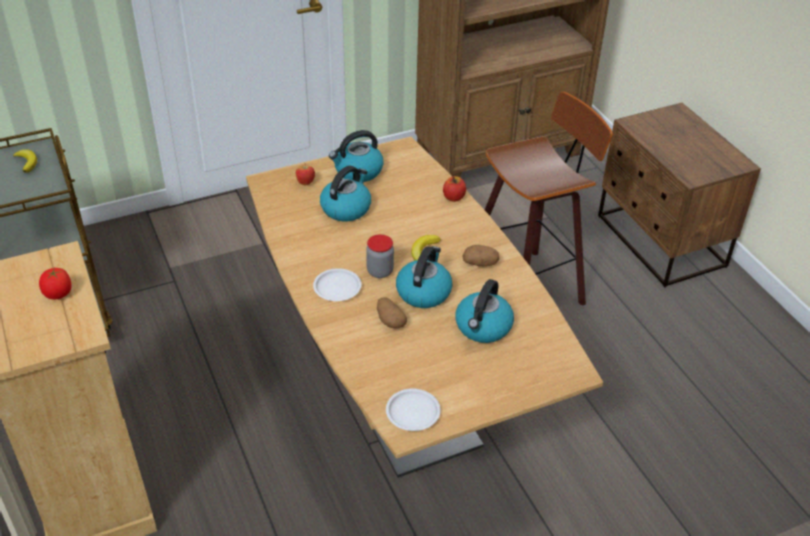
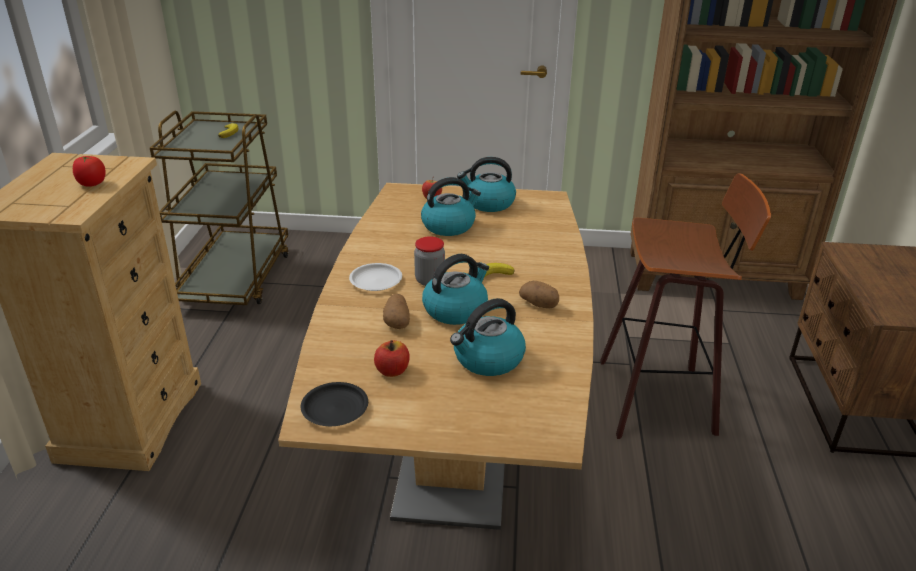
camera: 30 degrees right, 10 degrees down
(412, 412) = (334, 408): white plate -> black plate
(454, 197) = (564, 245): apple -> apple (392, 371)

